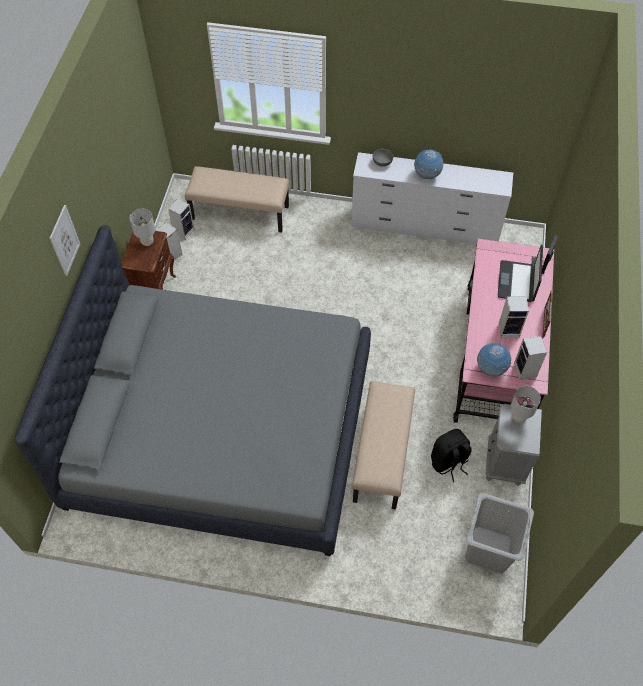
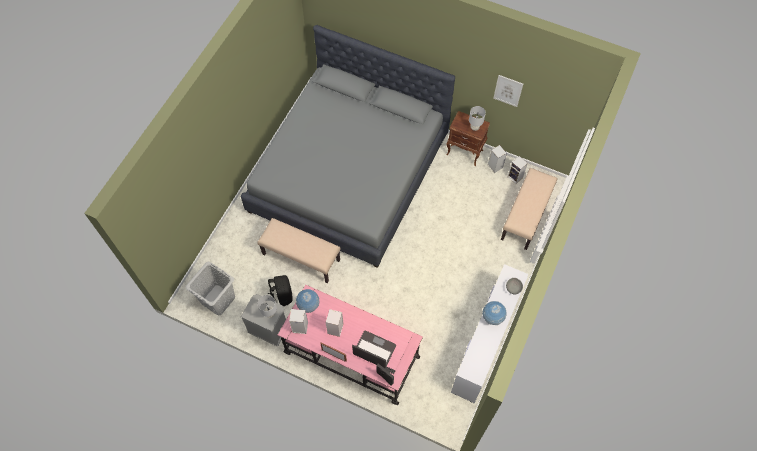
camera: 105 degrees right, 5 degrees up
(64, 240) = (426, 43): picture -> picture (508, 90)

